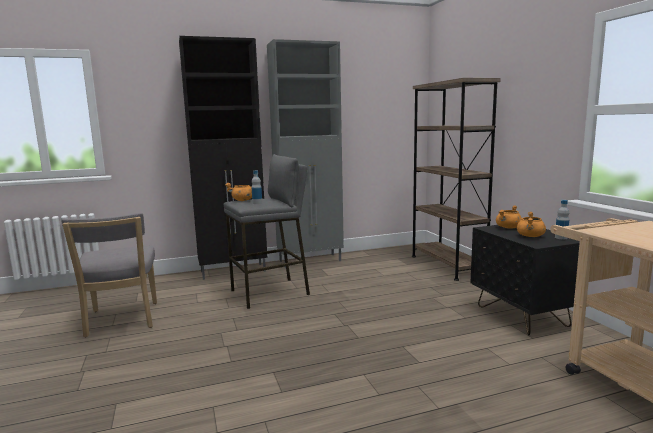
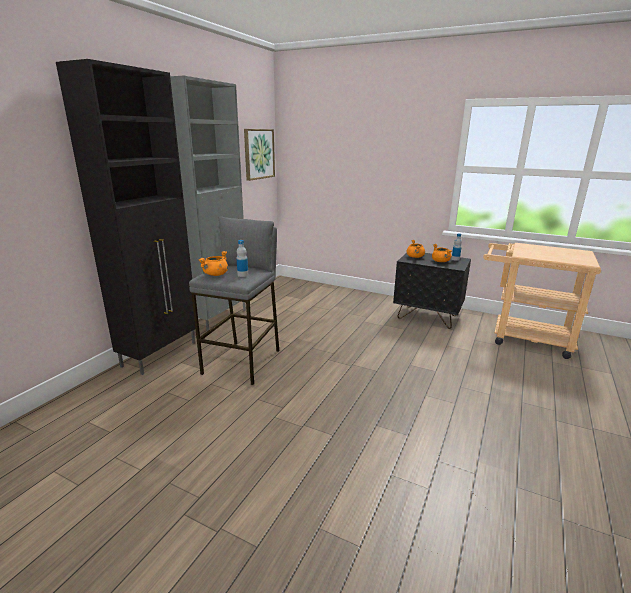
camera: 45 degrees left, 10 degrees up
(121, 321) = (143, 460): grey chair -> none
(397, 108) = (258, 154): none -> picture
(447, 265) = (328, 291): brown bookcase -> none

